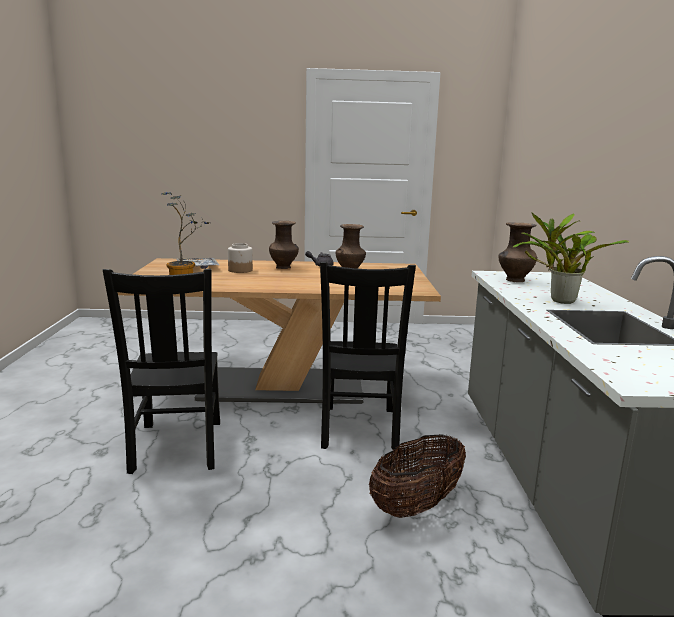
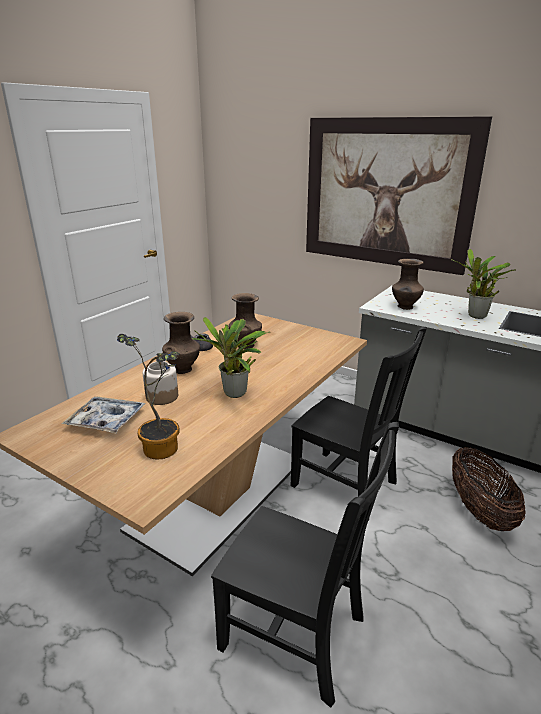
camera: 55 degrees left, 10 degrees up
(268, 281) = (234, 395): none -> potted plant
(587, 160) = (386, 193): none -> picture

